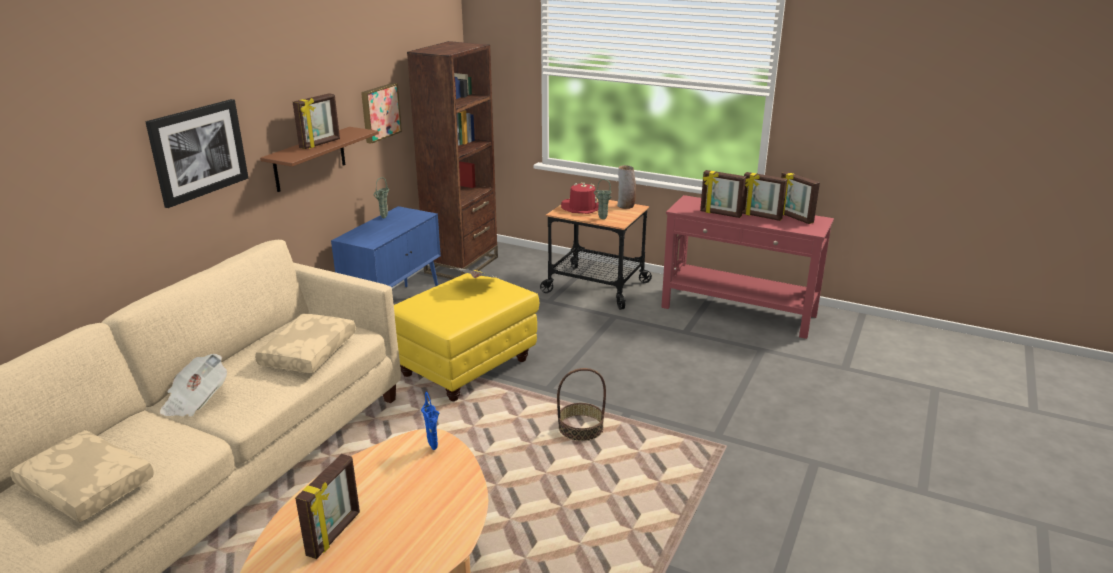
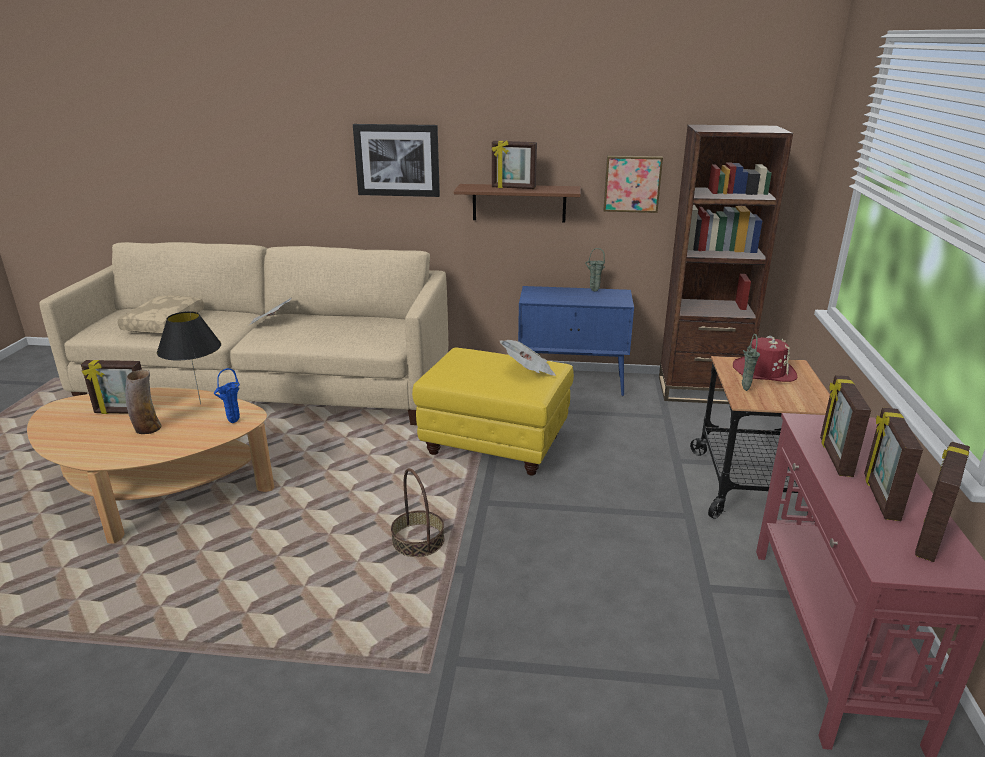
camera: 70 degrees right, 0 degrees up
(308, 352) = (346, 334): beige pillow -> none
(365, 471) = (201, 403): none -> black table lamp
(625, 206) = (814, 397): vase -> vase (147, 428)

